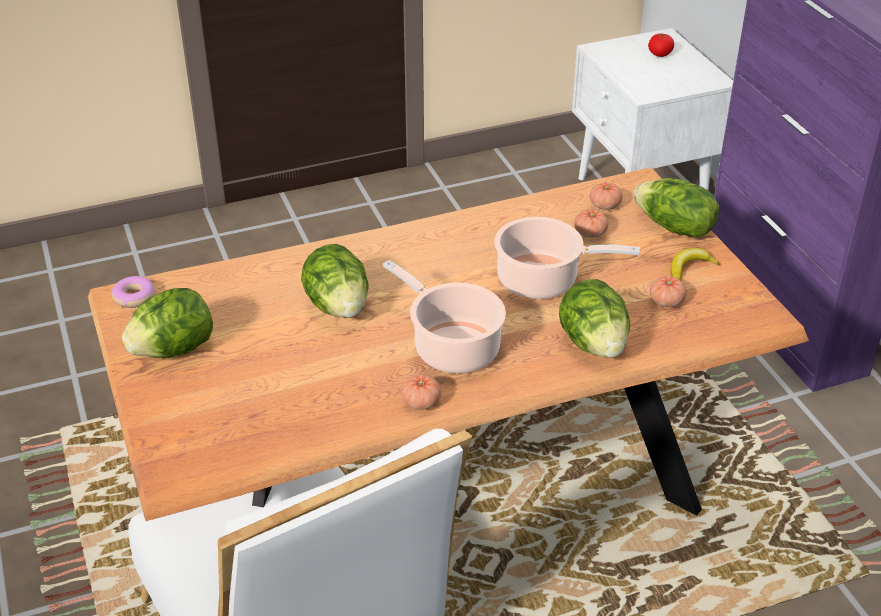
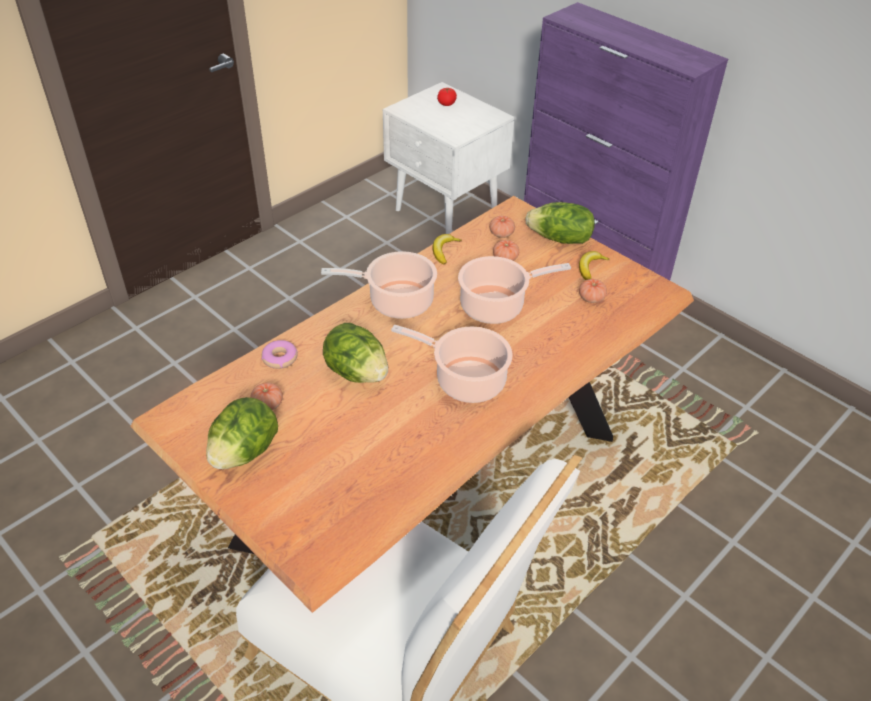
camera: 25 degrees left, 5 degrees up
(134, 297) = (179, 415): donut -> donut (280, 358)
(421, 402) = (472, 433): tomato -> tomato (267, 404)
(431, 247) = (396, 302): none -> cooking pot
(523, 208) = (444, 251): none -> banana
(594, 344) = (564, 346): lettuce -> none

